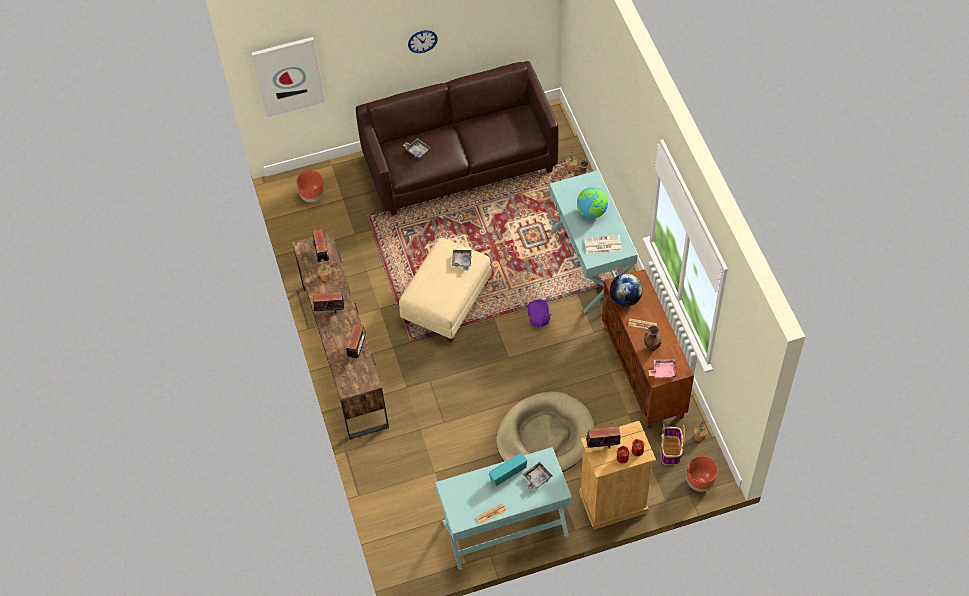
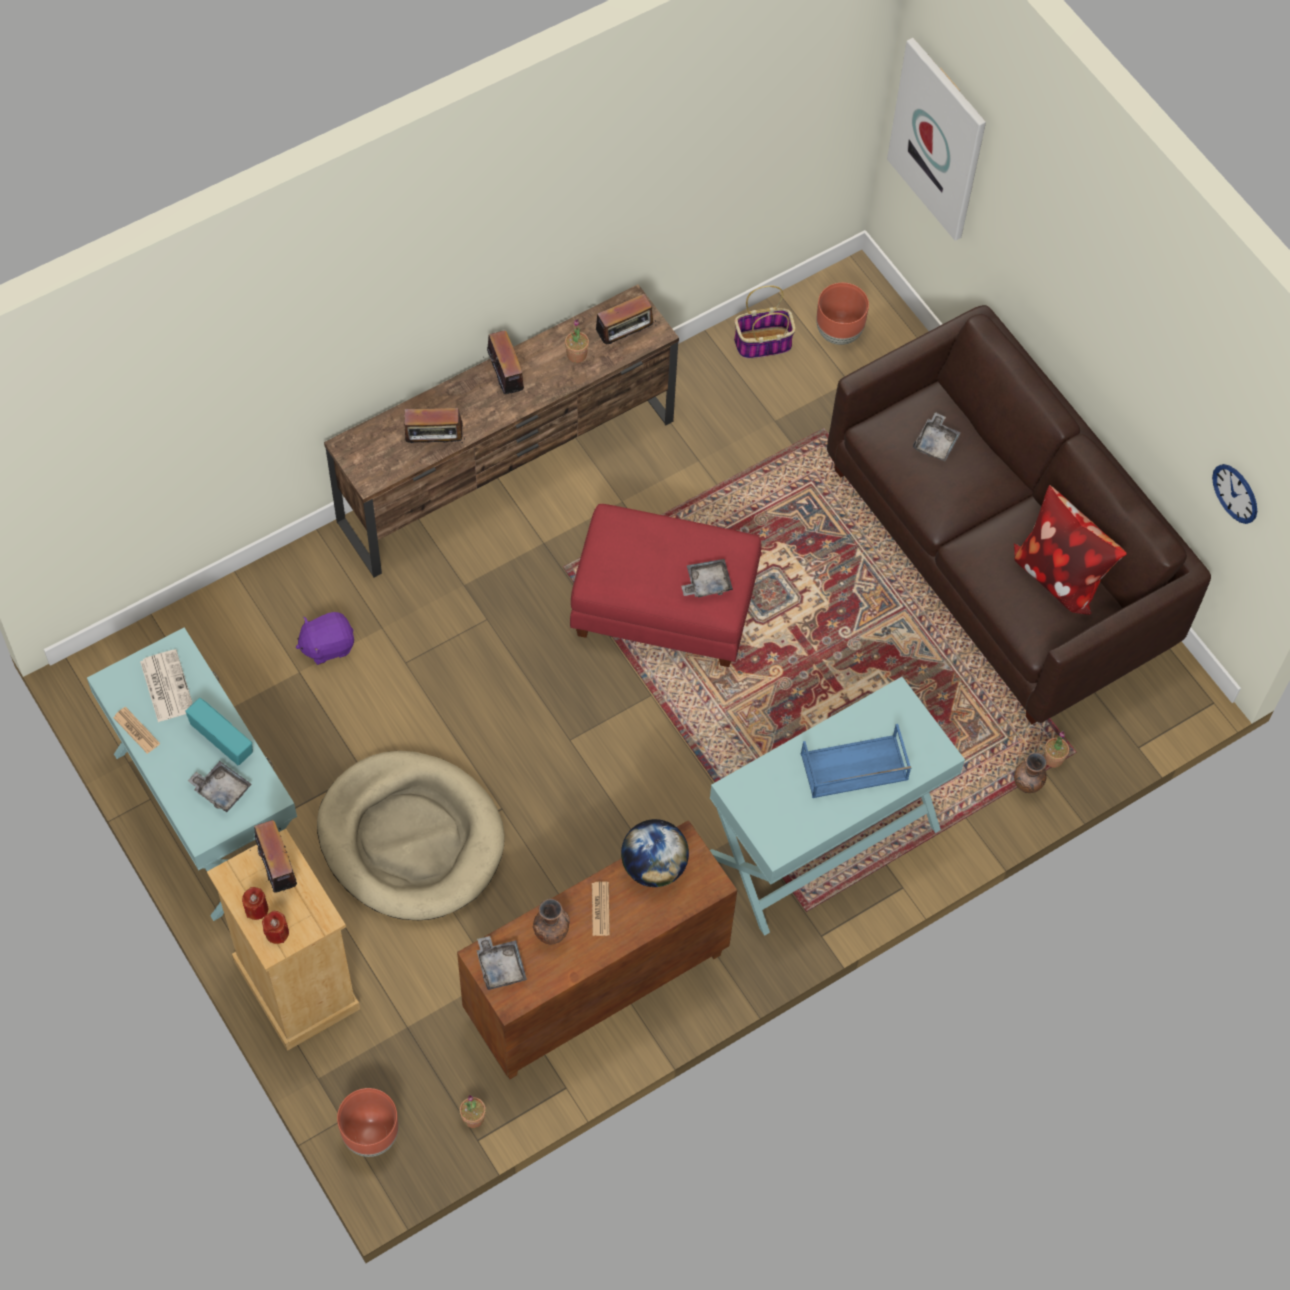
camera: 70 degrees right, 5 degrees up
(422, 41) = (1104, 334): wall clock -> wall clock (1235, 493)
(446, 302) = (665, 607): beige ottoman -> red ottoman
(502, 122) = (1059, 574): none -> pillow
(538, 318) = (671, 773): purple plush toy -> purple plush toy (327, 645)
(592, 212) = (853, 768): globe -> blue tray
(602, 245) = (777, 802): newspaper -> newspaper (166, 685)
(663, 371) = (500, 966): pink tray -> grey tray
(671, 451) = (429, 1069): basket -> basket (762, 344)

